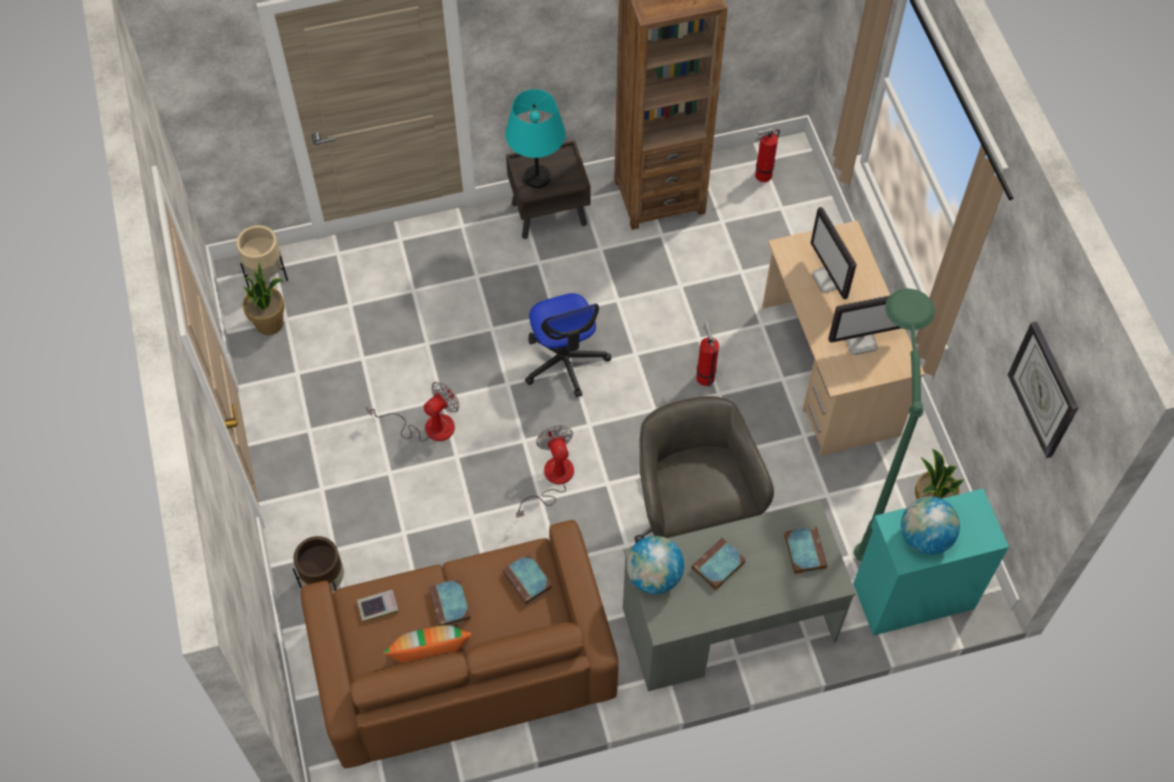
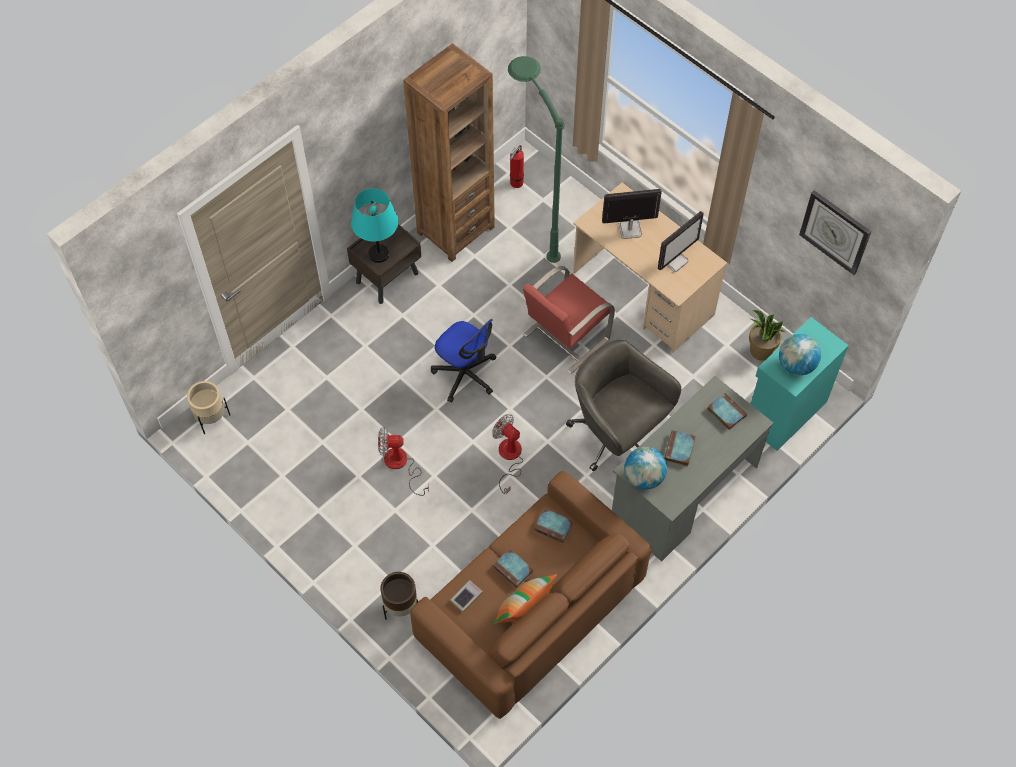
camera: 30 degrees left, 0 degrees up
(270, 323) = (238, 451): potted plant -> none
(428, 426) = (401, 465): fan -> fan turned 105 degrees counterclockwise
(704, 375) = (565, 337): fire extinguisher -> red chair
(829, 279) = (629, 230): monitor -> monitor turned 135 degrees clockwise
(859, 494) = (712, 365): green floor lamp -> green floor lamp (531, 224)

